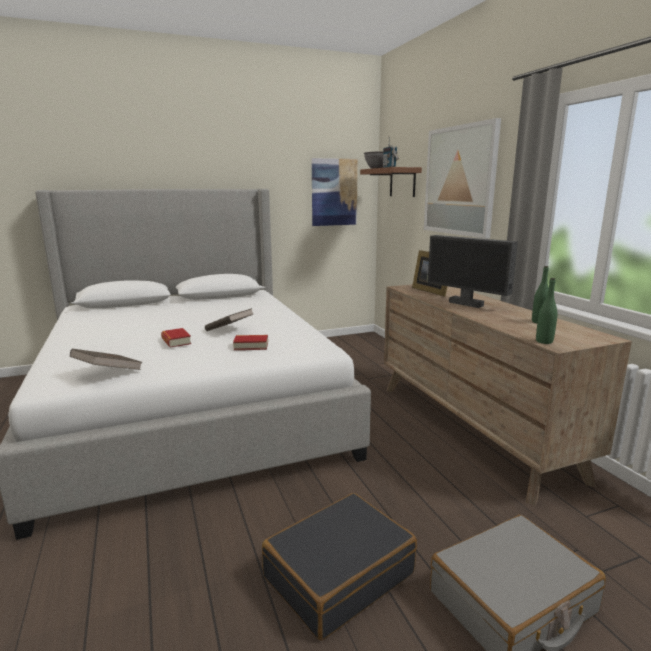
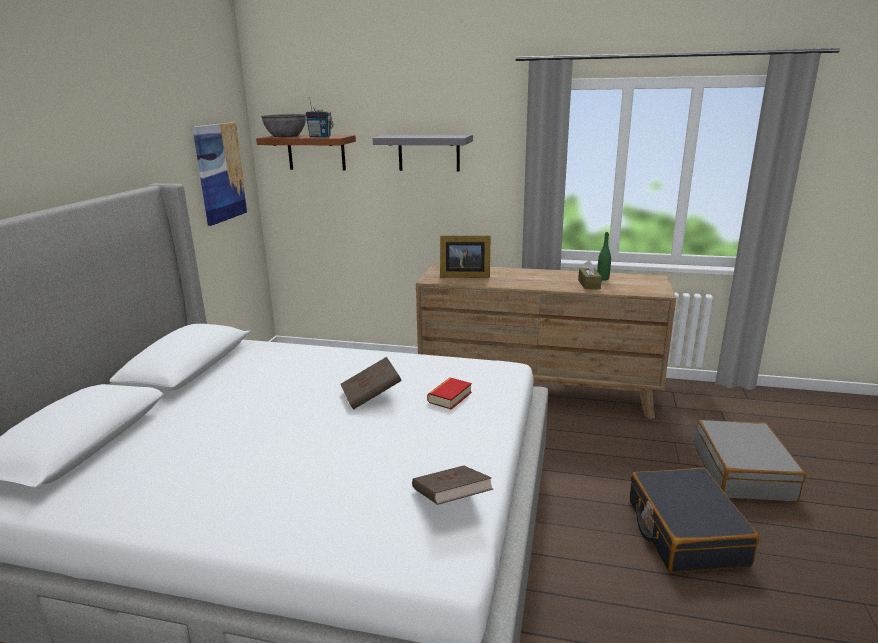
camera: 55 degrees left, 5 degrees up
(176, 341) = (373, 436): book -> none
(459, 181) = (429, 152): picture -> grey shelf
(466, 304) = (525, 279): monitor -> none
(507, 320) = (589, 284): none -> brown tissue box
(544, 341) = (649, 292): green bottle -> none

